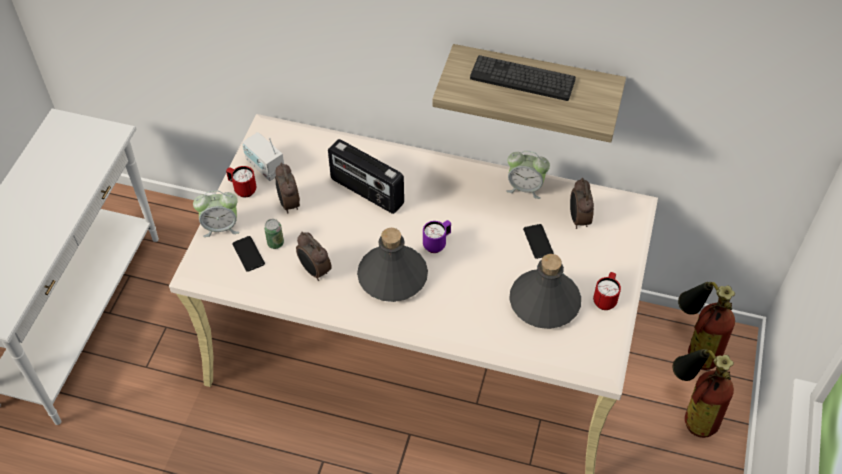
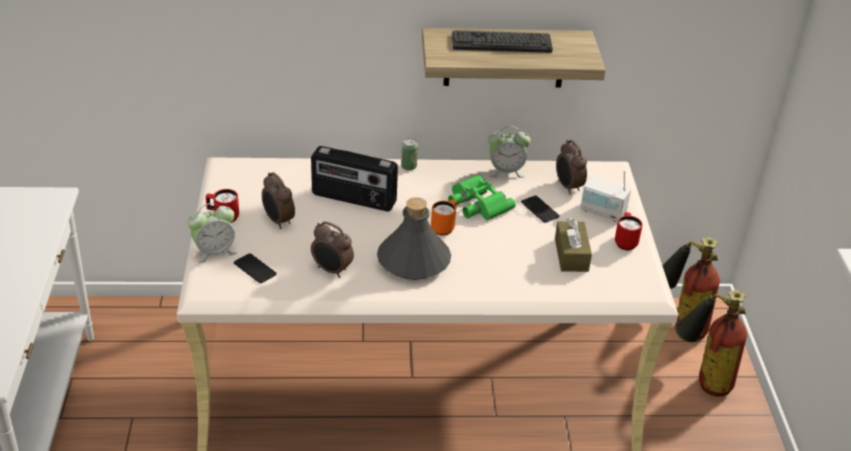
camera: 20 degrees left, 15 degrees down
(265, 167) = (239, 195): radio -> radio (603, 212)
(275, 243) = (279, 255): can -> can (408, 167)
(437, 244) = (444, 227): purple mug -> orange mug
(480, 221) = (477, 203): none -> green binoculars
(544, 303) = (571, 255): grey bottle -> brown tissue box

